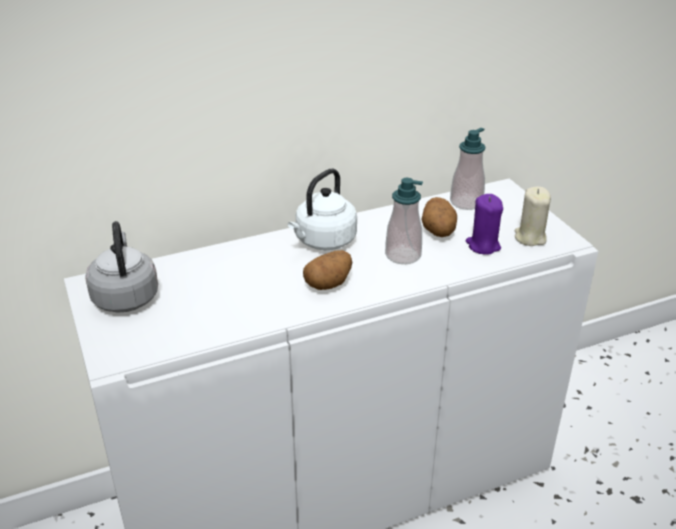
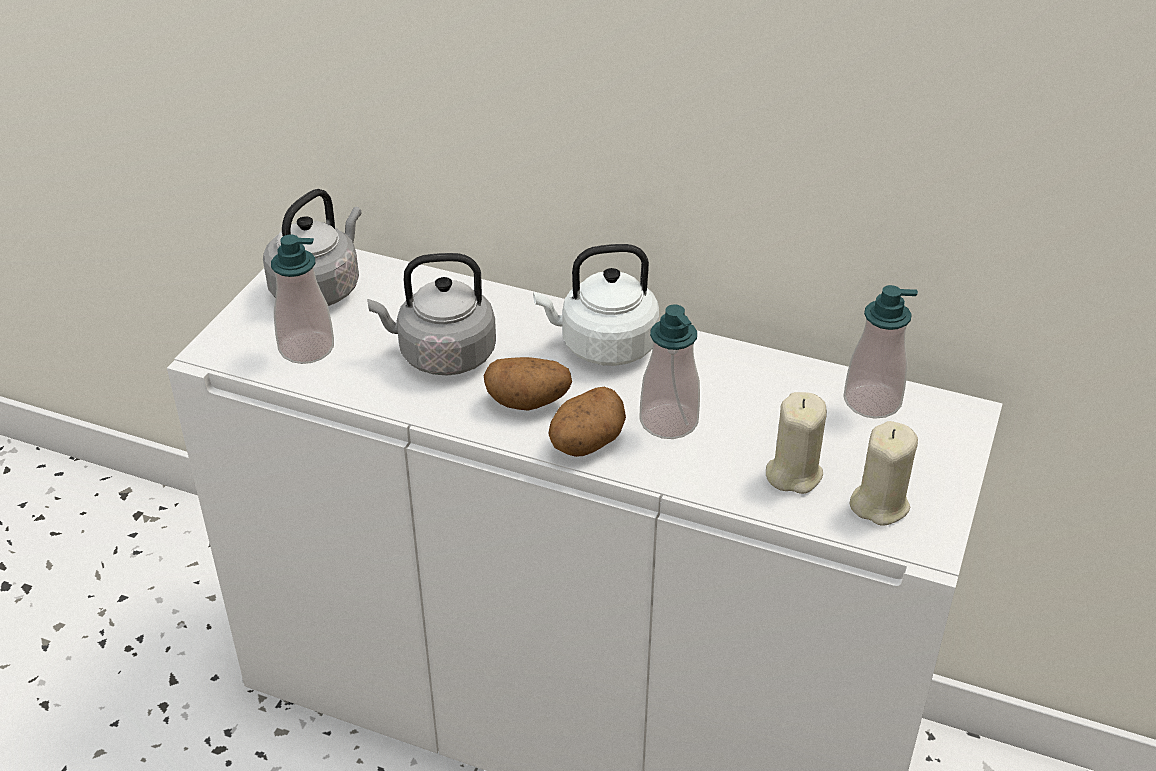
camera: 45 degrees right, 5 degrees up
(168, 327) = (306, 348): none -> soap dispenser
(251, 288) = (442, 355): none -> grey kettle
(438, 232) = (764, 419): potato -> potato (585, 444)
(483, 245) = (793, 474): purple candle -> beige candle

